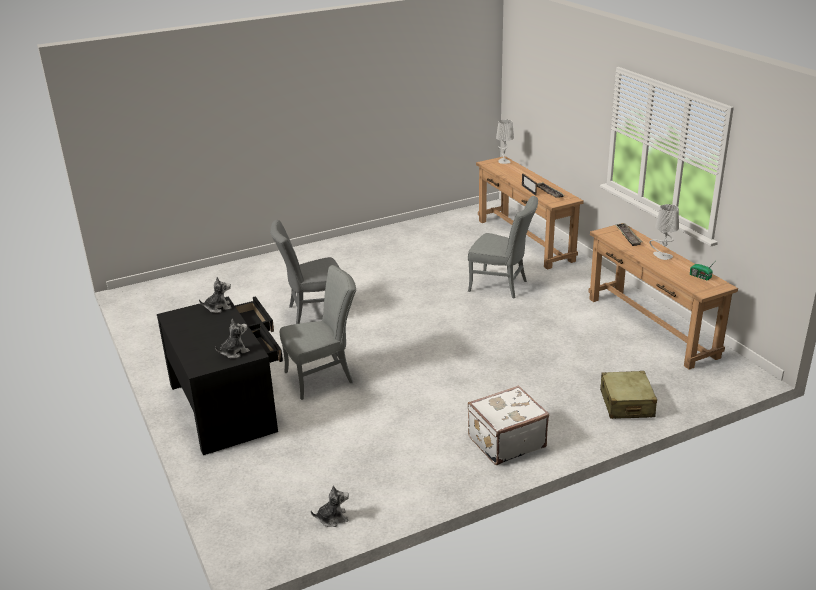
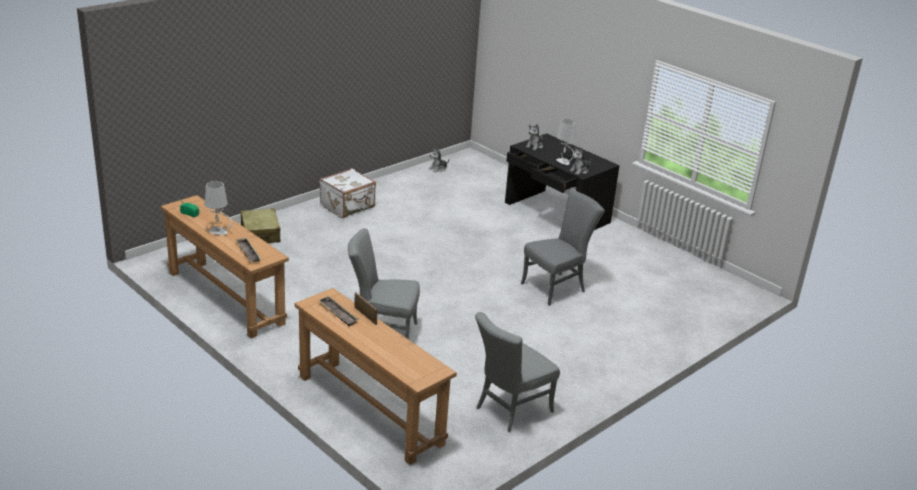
camera: 160 degrees right, 0 degrees up
(323, 377) = (501, 235): grey chair -> grey chair (510, 410)
(503, 161) = (415, 376): grey table lamp -> grey table lamp (563, 162)

